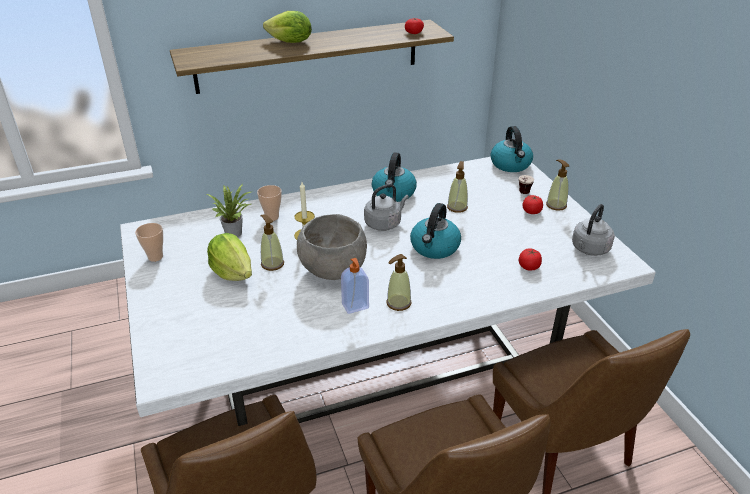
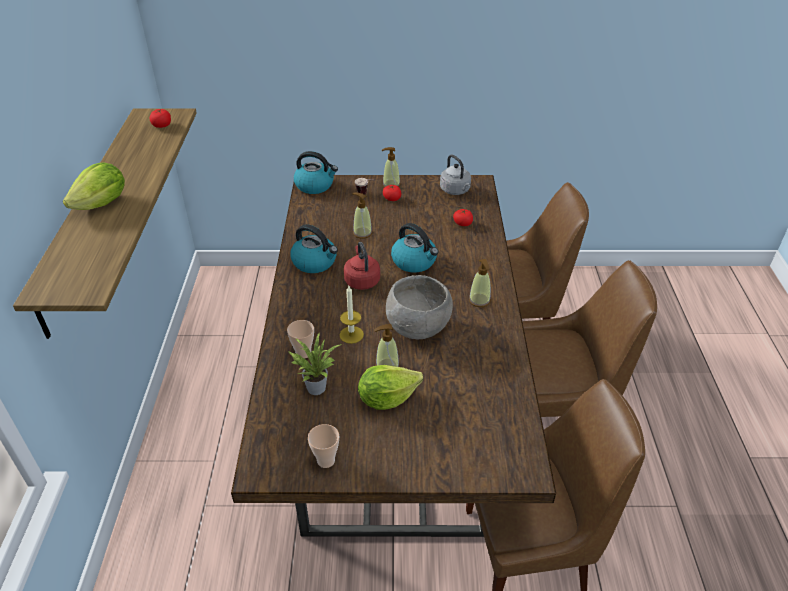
camera: 70 degrees left, 5 degrees up
(355, 307) = (474, 326): soap dispenser -> none
(373, 378) = (394, 413): white dining table -> brown dining table
(384, 223) = (361, 280): grey kettle -> red kettle

